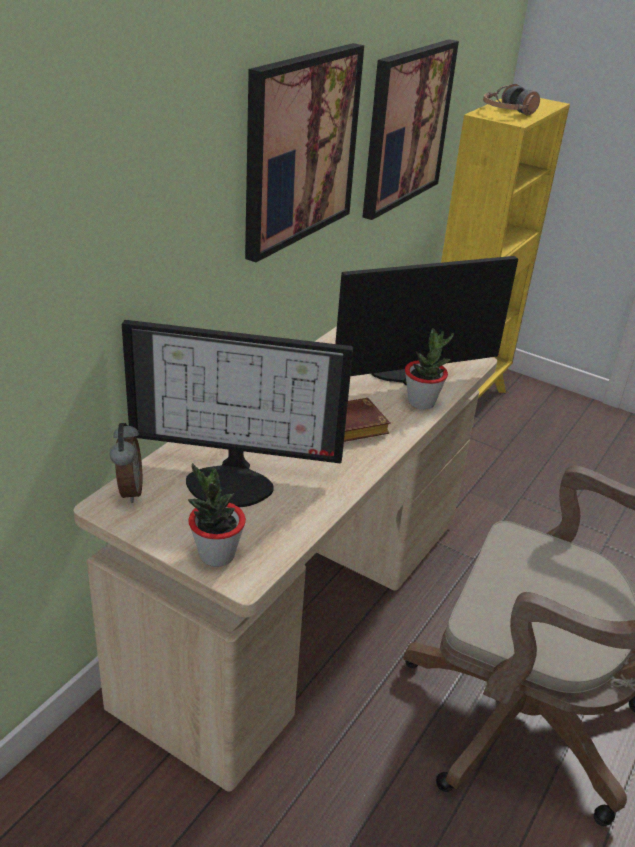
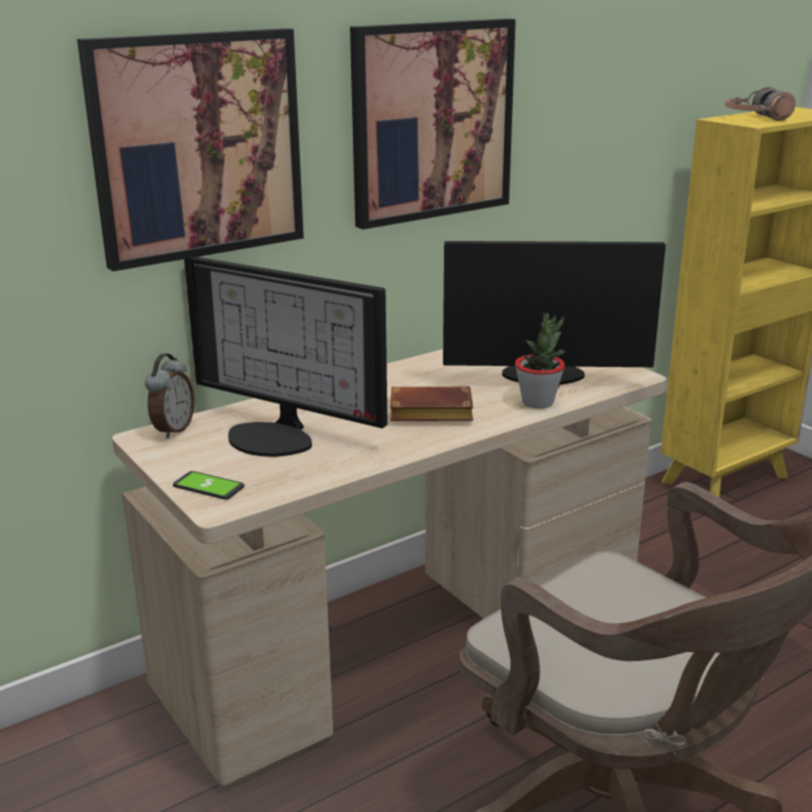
camera: 25 degrees right, 10 degrees down
(216, 555) = (208, 487): potted plant -> phone
(406, 127) = (605, 123): picture -> picture (197, 146)

